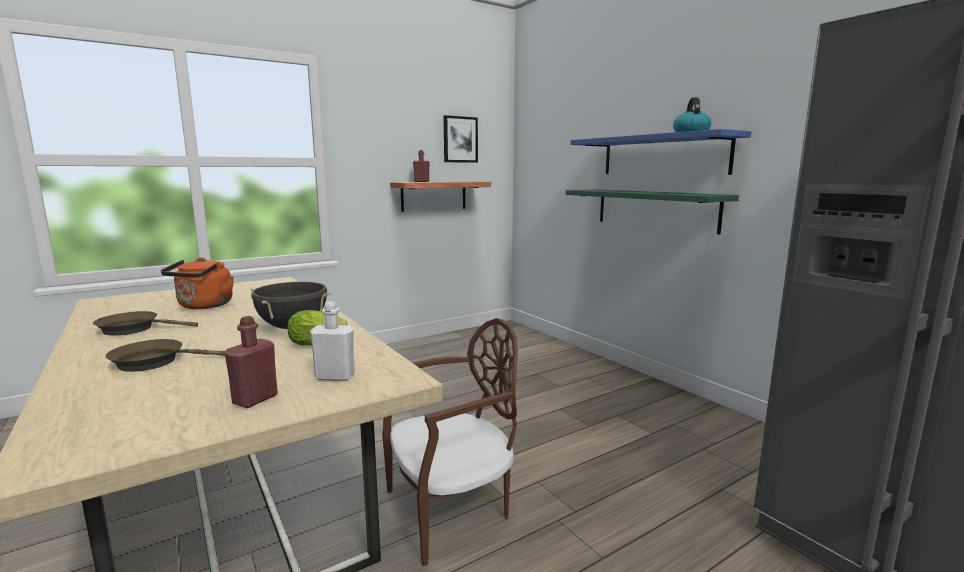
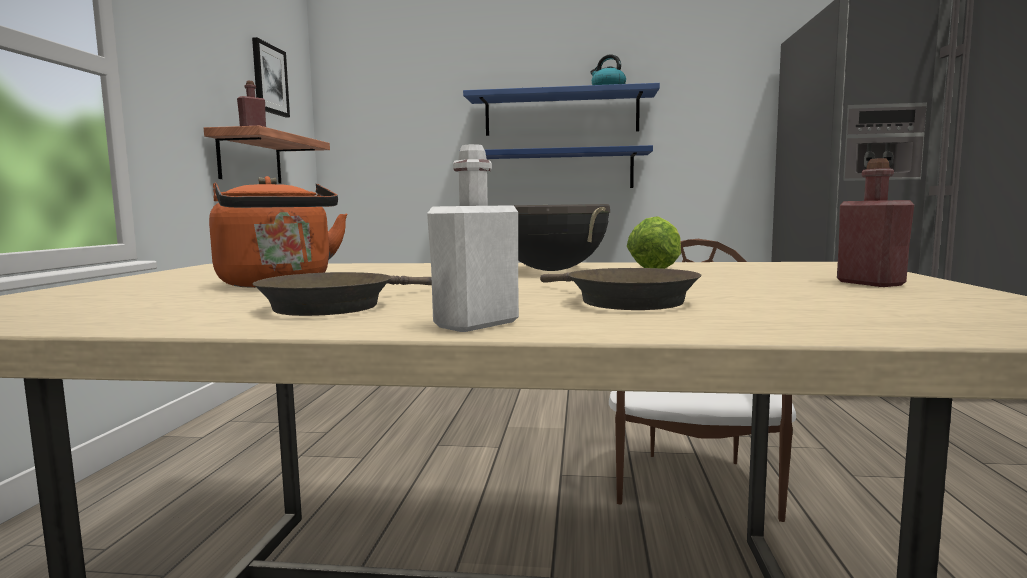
camera: 50 degrees left, 5 degrees down
(154, 362) = (622, 300): brown frying pan -> brown frying pan turned 60 degrees counterclockwise
(335, 377) = (807, 270): white bottle -> white bottle (476, 324)
(655, 209) = (556, 170): green shelf -> blue shelf

